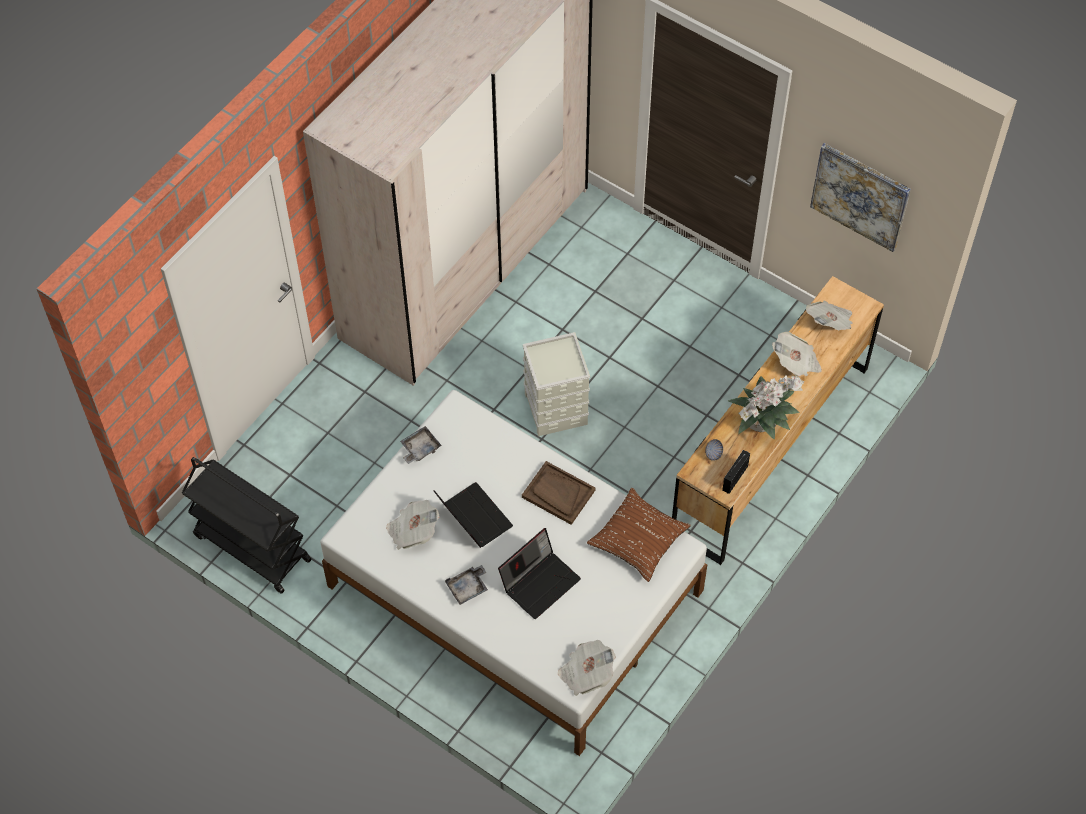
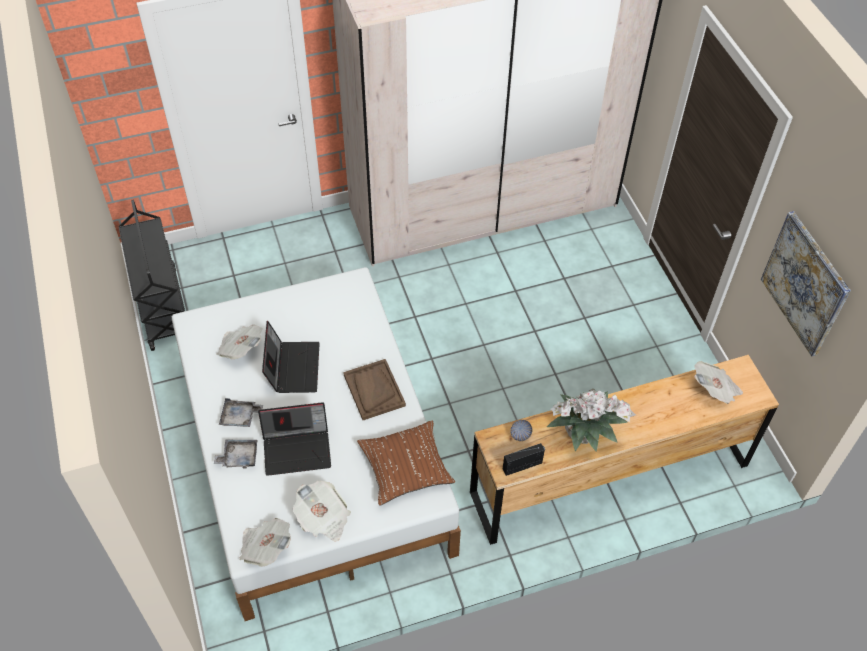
camera: 35 degrees right, 5 degrees down
(420, 448) = (302, 293): grey tray -> grey tray (238, 457)
(556, 409) = (461, 344): grey storage box -> none
(796, 363) = (656, 405): newspaper -> newspaper (323, 518)

